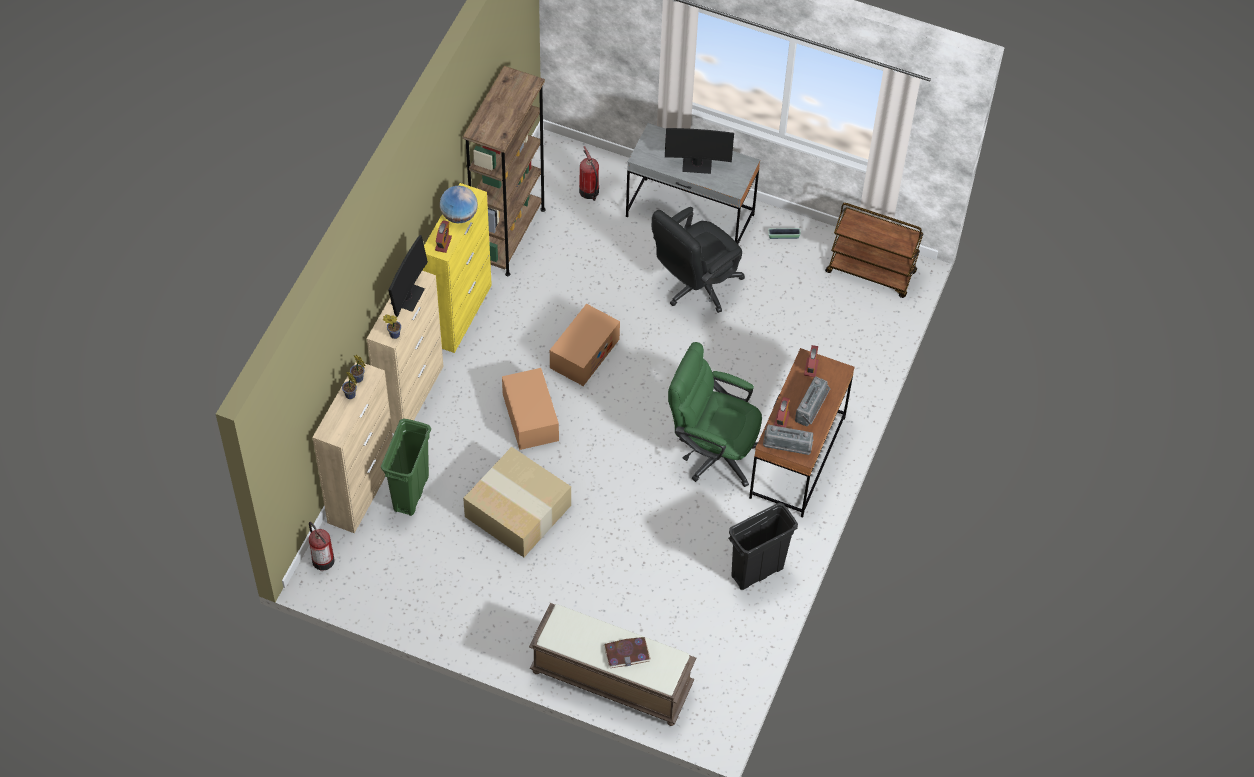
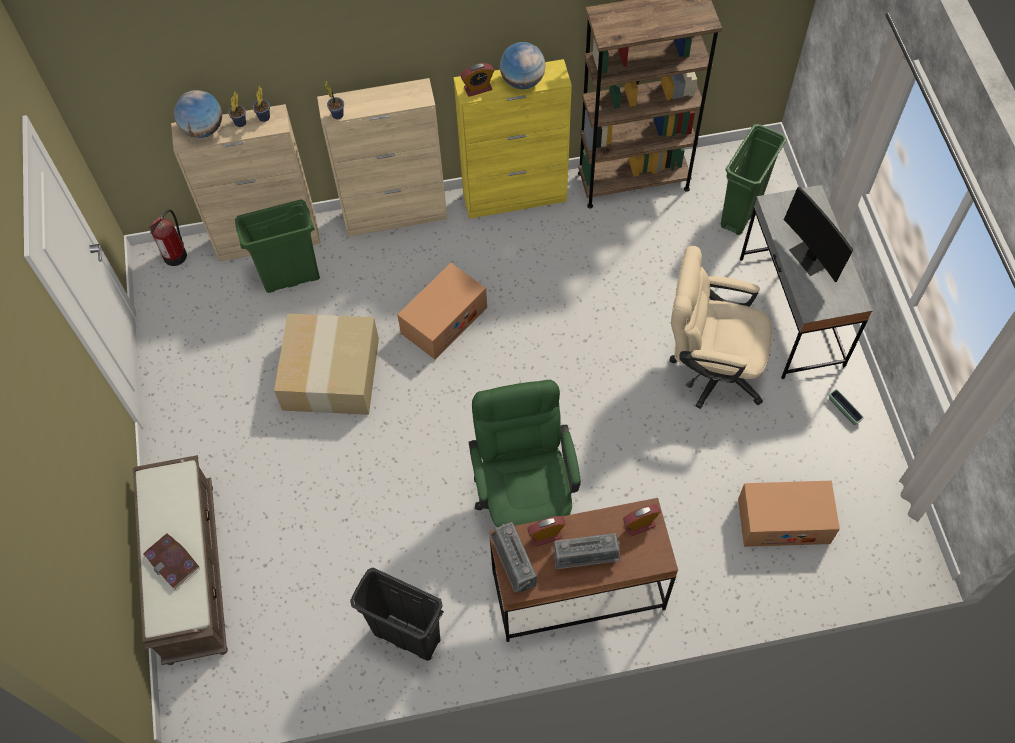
camera: 60 degrees right, 5 degrees up
(336, 420) = (203, 129): none -> globe
(407, 296) = (391, 98): monitor -> none
(584, 353) = (552, 320): cardboard box -> cardboard box (783, 521)
(589, 192) = (741, 213): fire extinguisher -> green trash can
(695, 287) = (710, 368): black office chair -> beige office chair
(871, 272) = (876, 523): brown cart -> none

